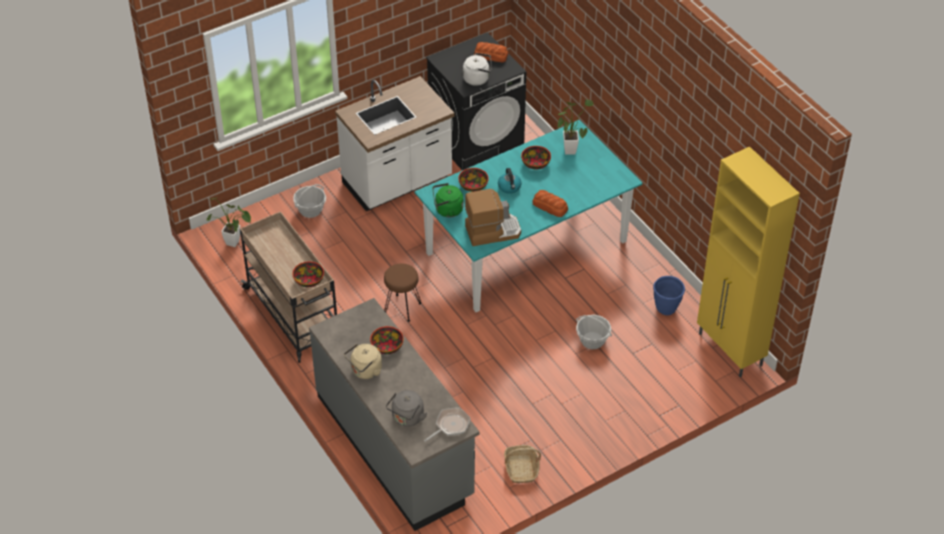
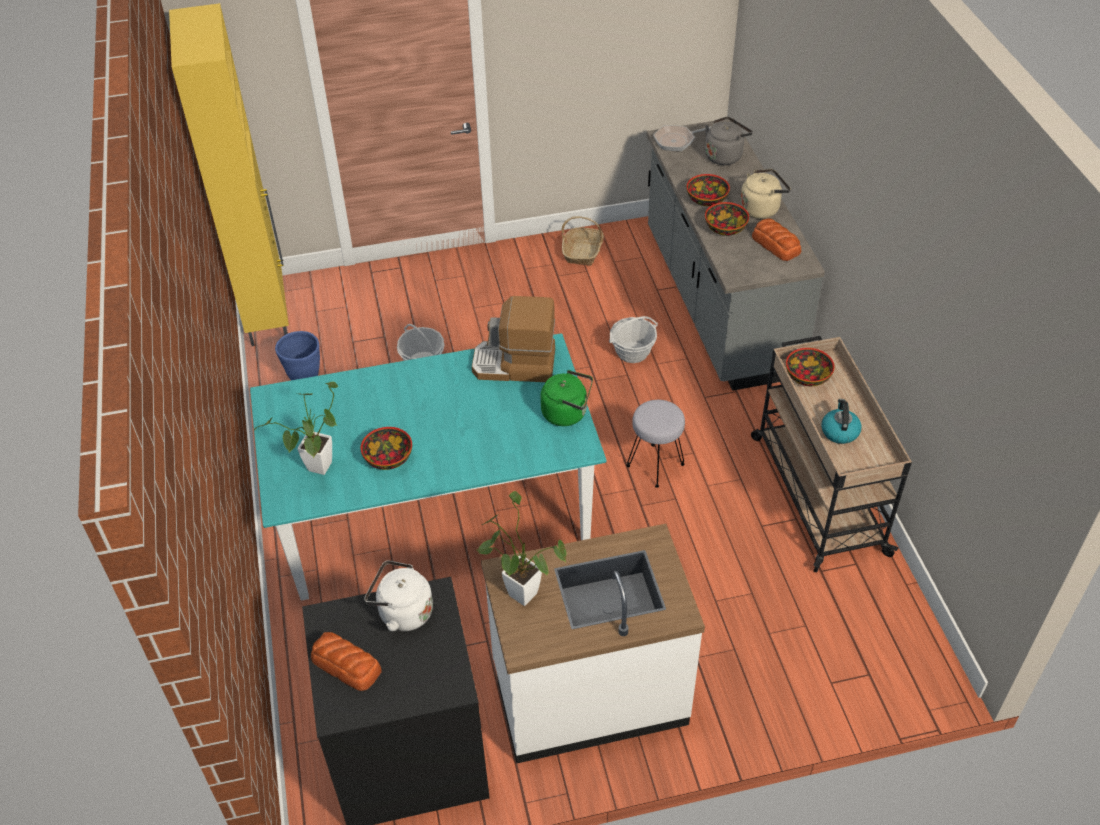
camera: 160 degrees left, 0 degrees up
(235, 244) = (899, 643): potted plant -> potted plant (518, 591)
(310, 210) = (758, 677): basket -> basket (632, 352)
(402, 307) = (655, 466): brown stool -> grey stool
(473, 186) = (508, 444): bowl -> bowl (707, 199)
(509, 187) = (452, 427): kettle -> kettle (839, 431)
(550, 207) = (410, 381): bread -> bread (775, 244)

